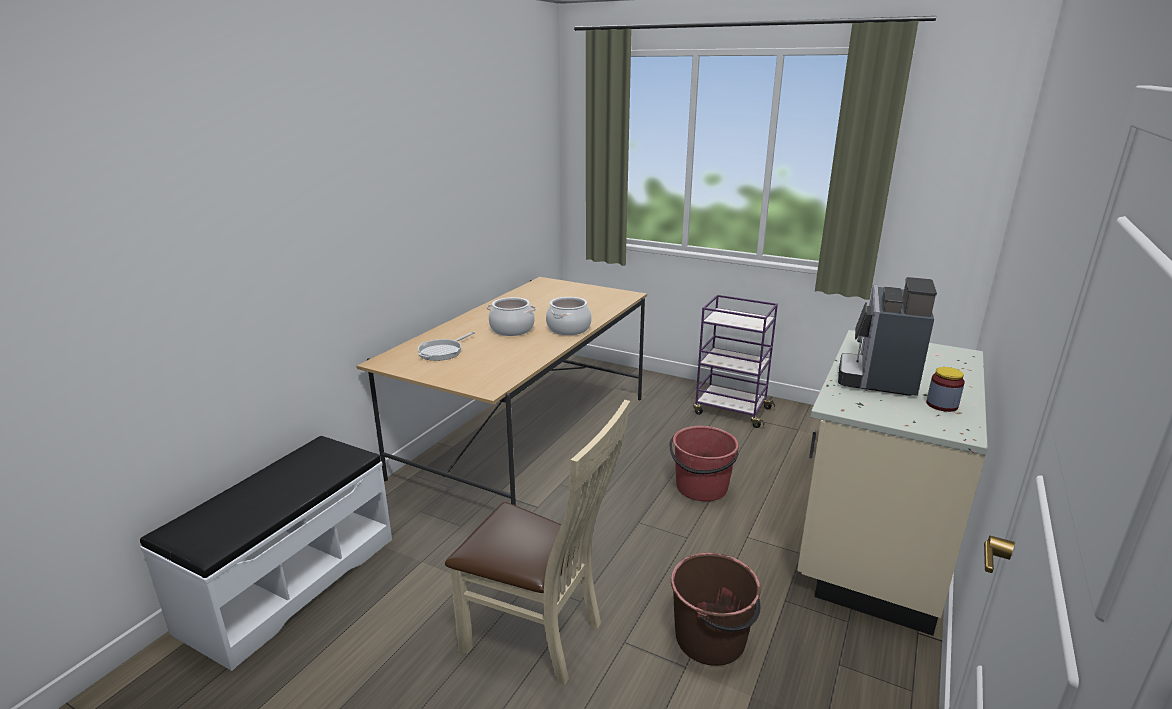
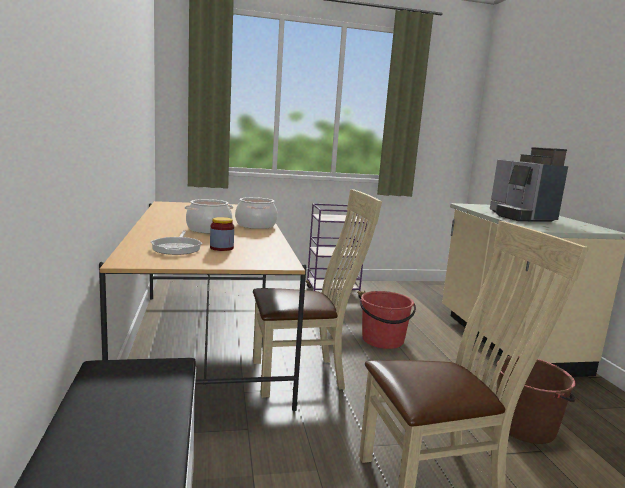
camera: 40 degrees left, 10 degrees down
(564, 496) = (303, 375): none -> beige chair
(942, 405) = (571, 223): jar -> jar (221, 248)

